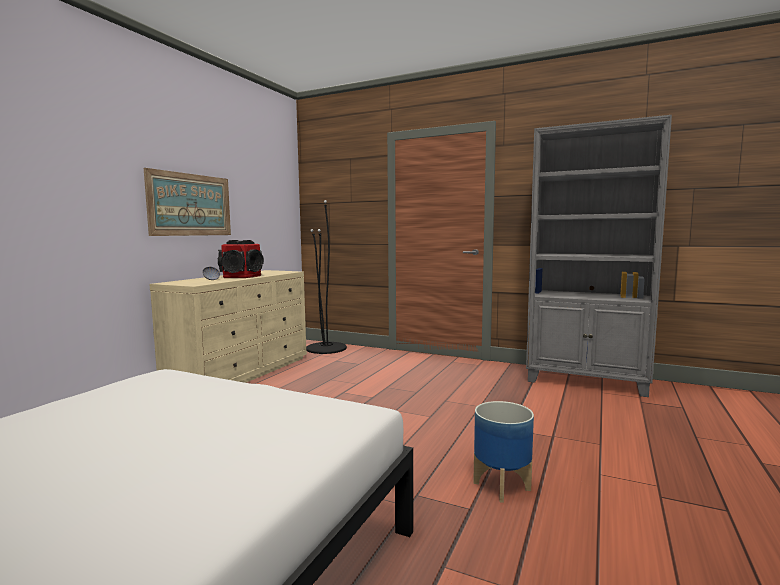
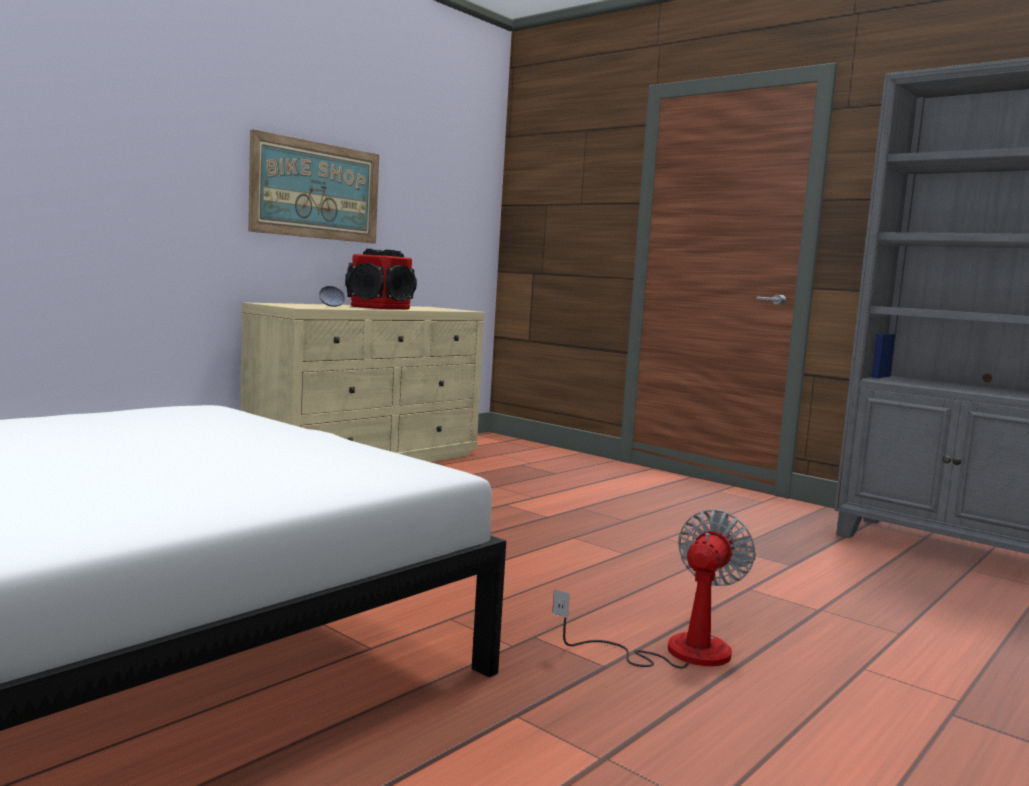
camera: 15 degrees right, 0 degrees up
(326, 348) = (515, 447): black floor lamp -> none
(501, 486) = (675, 651): planter -> fan

